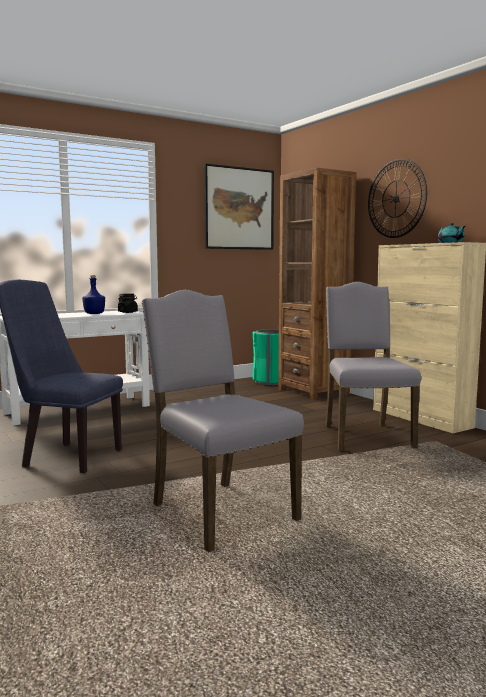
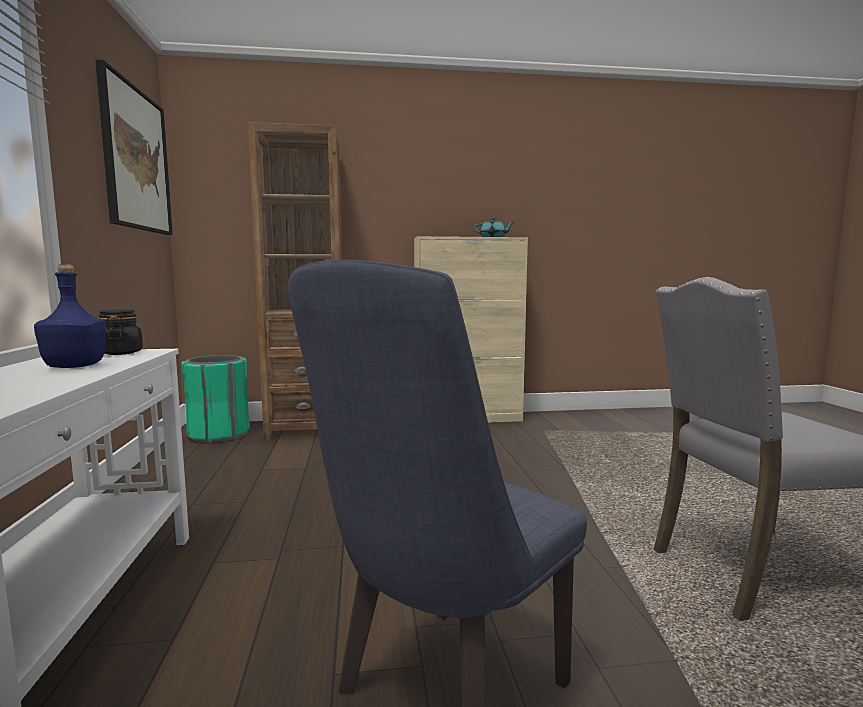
camera: 65 degrees left, 0 degrees up
(364, 436) = (505, 448): grey chair -> none
(396, 198) = (403, 185): wall clock -> none

